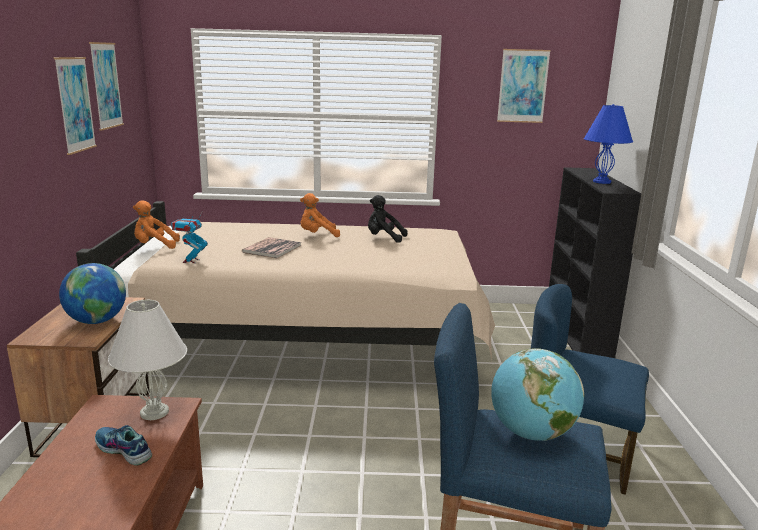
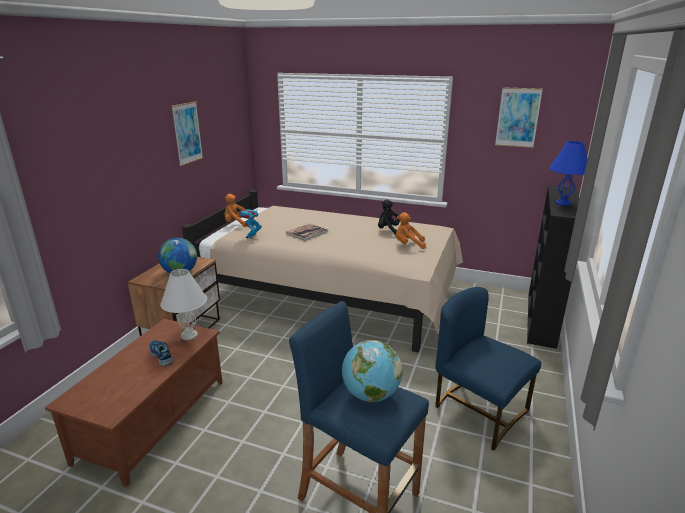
camera: 20 degrees right, 5 degrees up
(106, 85) = (213, 117): picture -> none
(317, 235) = (344, 224): orange plush toy -> orange plush toy (408, 245)

